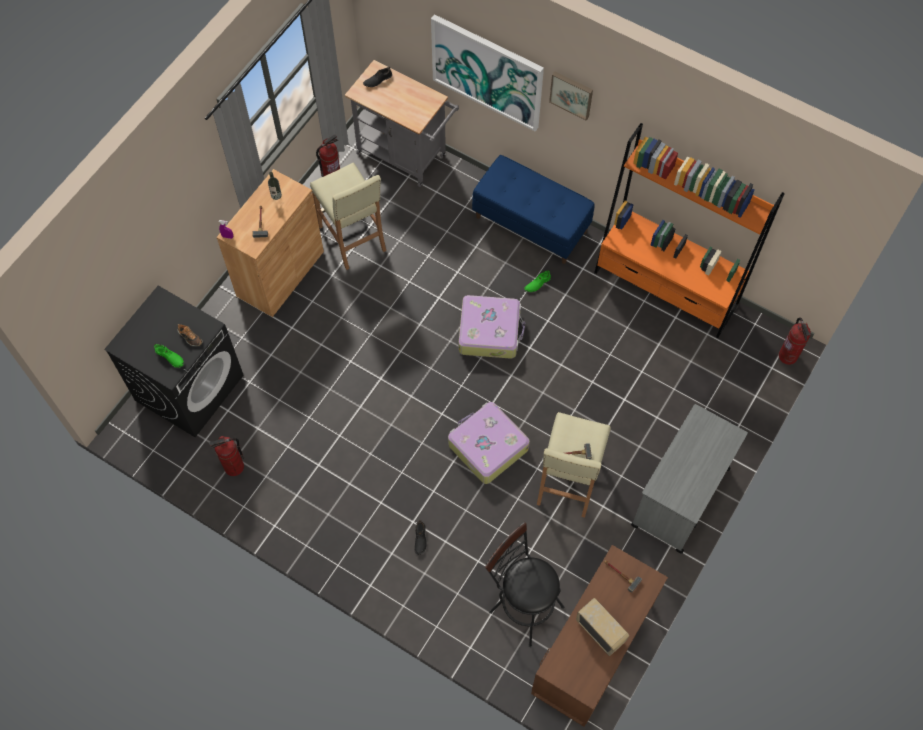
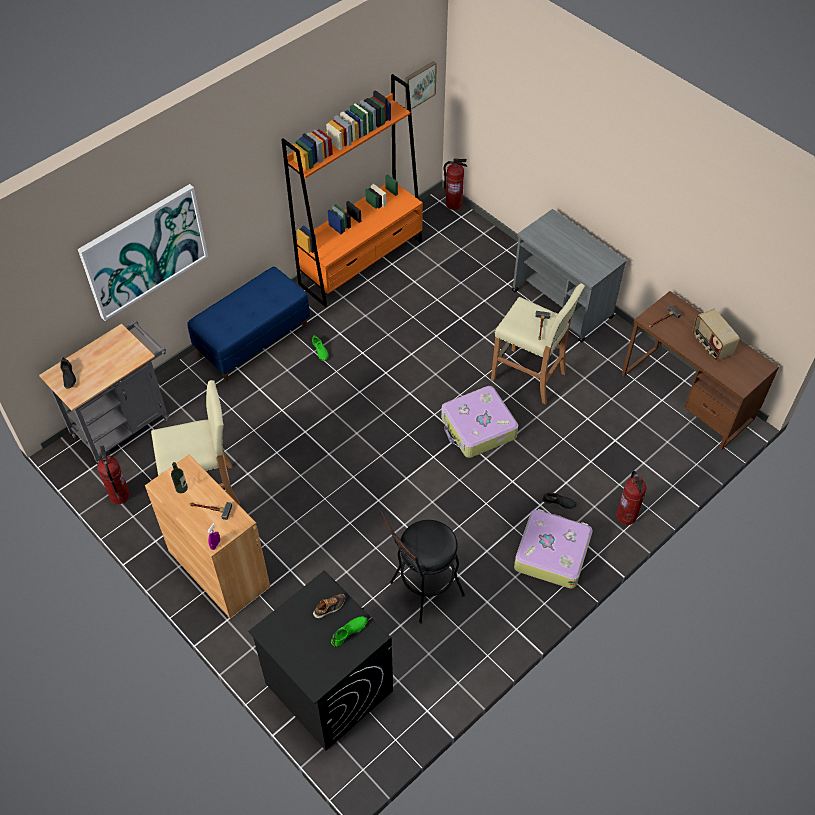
camera: 75 degrees left, 10 degrees down
(234, 467) = (439, 657): fire extinguisher -> fire extinguisher (626, 516)
(490, 331) = (357, 399): suitcase -> suitcase (551, 553)
(521, 605) = (639, 438): black stool -> black stool (422, 592)
(572, 94) = (220, 182): picture -> picture (419, 85)
(600, 631) = (711, 345): radio -> radio turned 90 degrees counterclockwise

